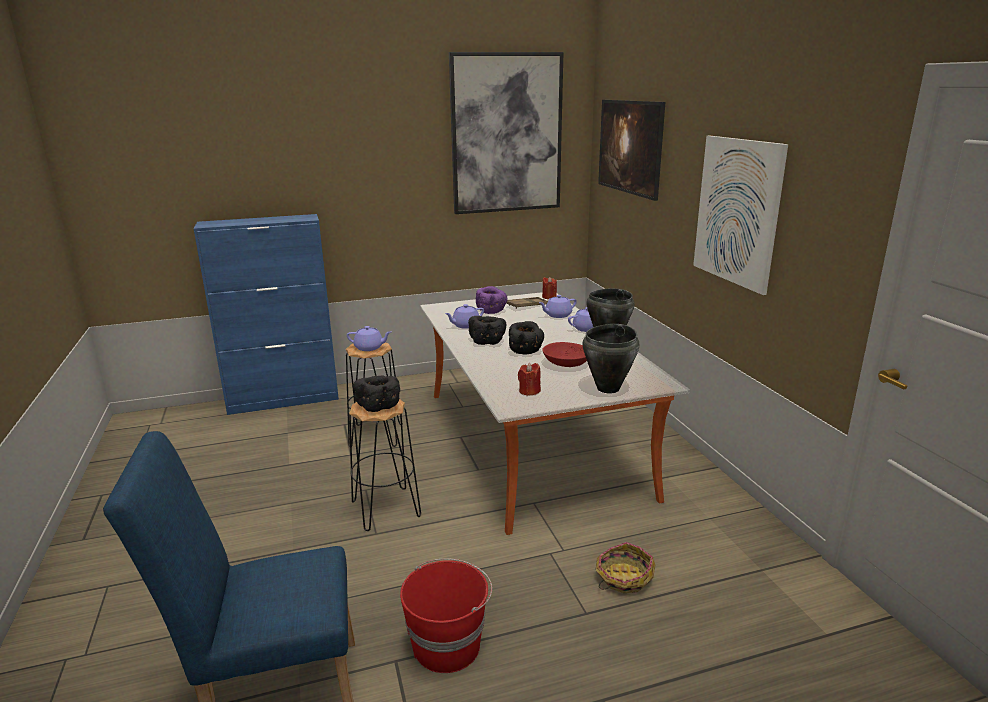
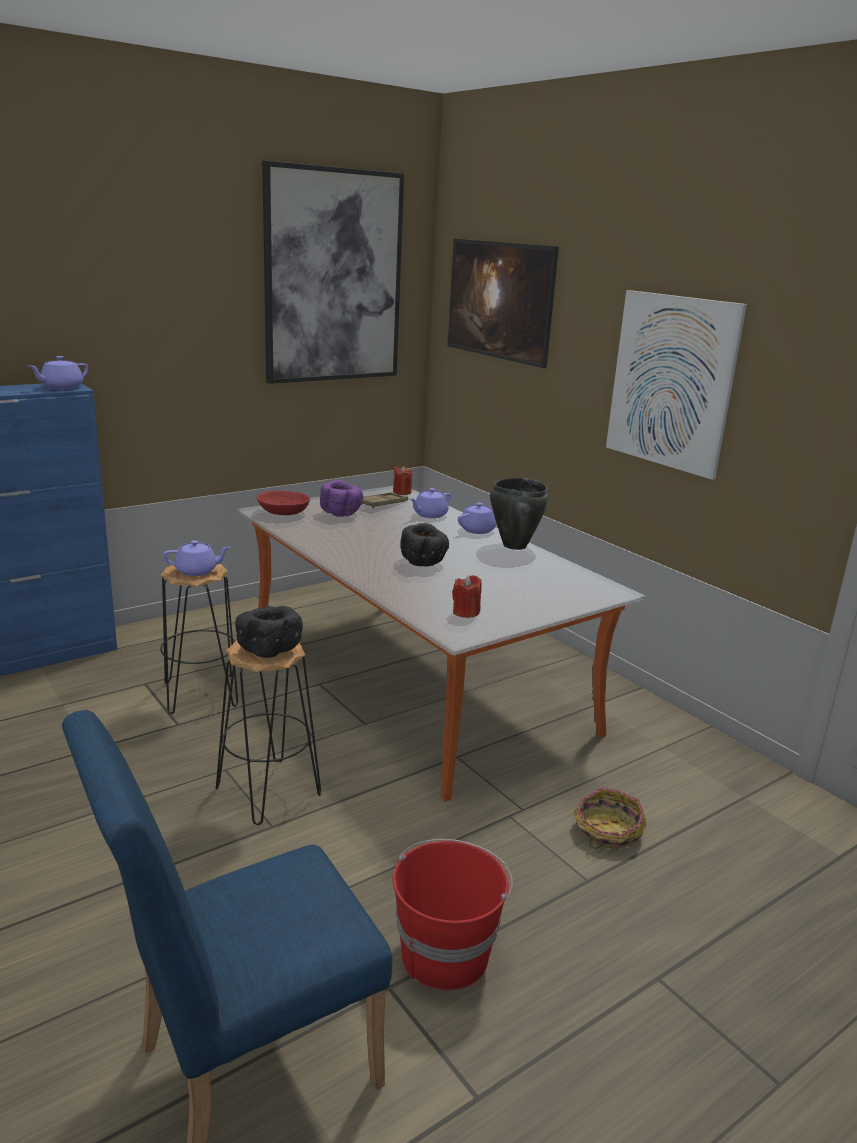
camera: 20 degrees left, 0 degrees up
(465, 325) = (321, 533): purple teapot -> purple teapot (61, 387)
(487, 341) = (366, 553): black bowl -> none
(566, 363) = (484, 574): red bowl -> red bowl (283, 512)
(608, 388) = (556, 601): black cooking pot -> none

